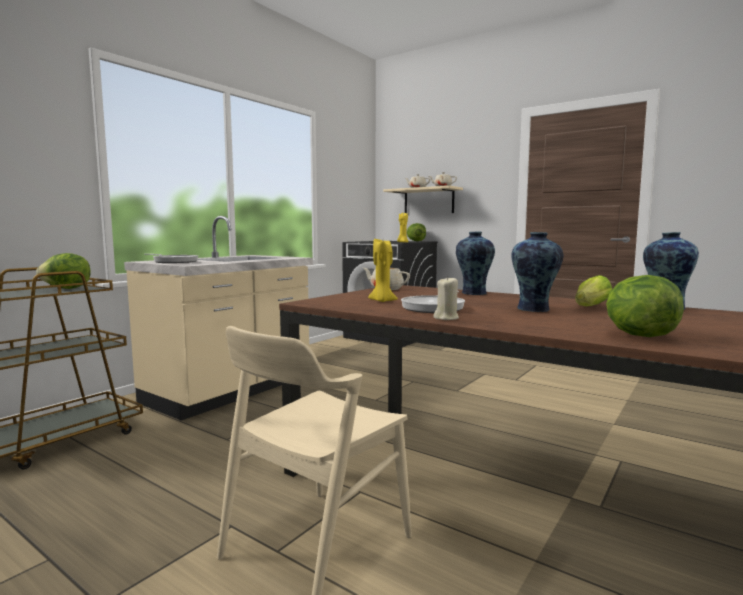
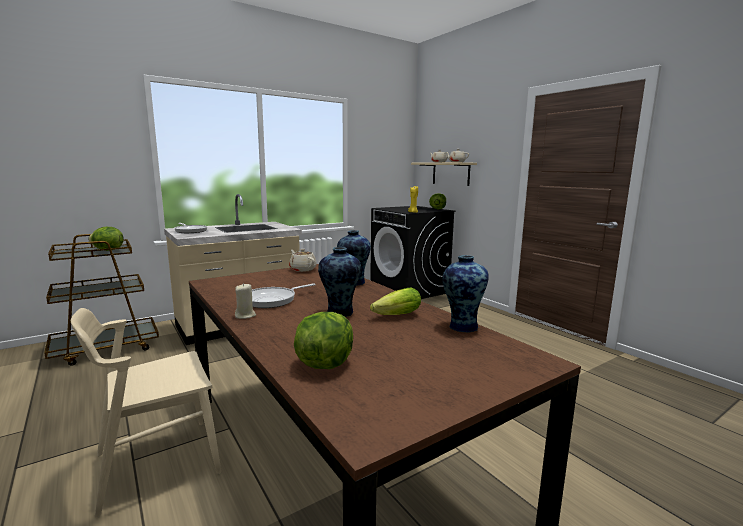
camera: 20 degrees right, 5 degrees up
(382, 301) = (258, 286): yellow candle -> none

